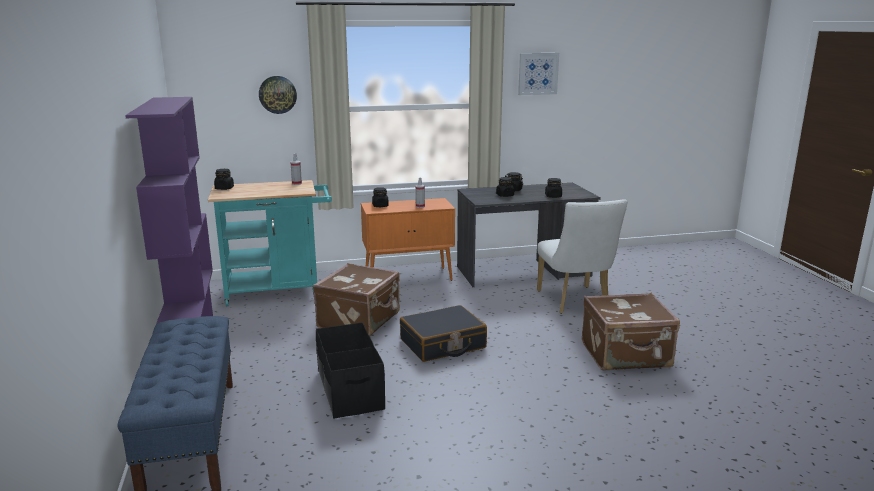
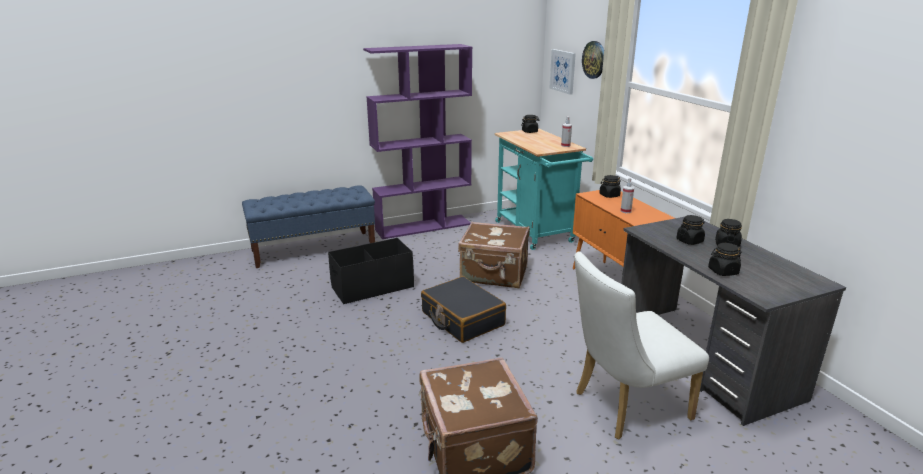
camera: 80 degrees right, 5 degrees up
(538, 73) = (857, 84): picture -> picture (563, 71)

